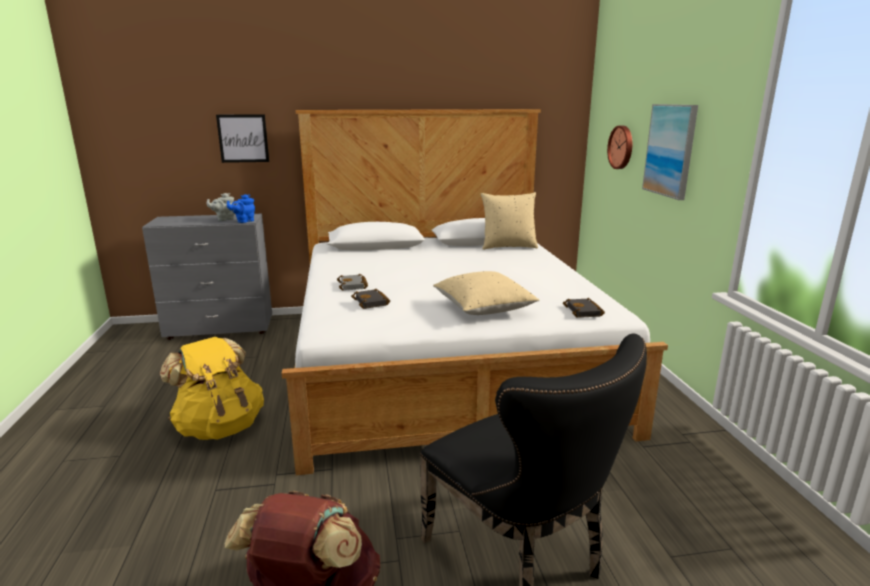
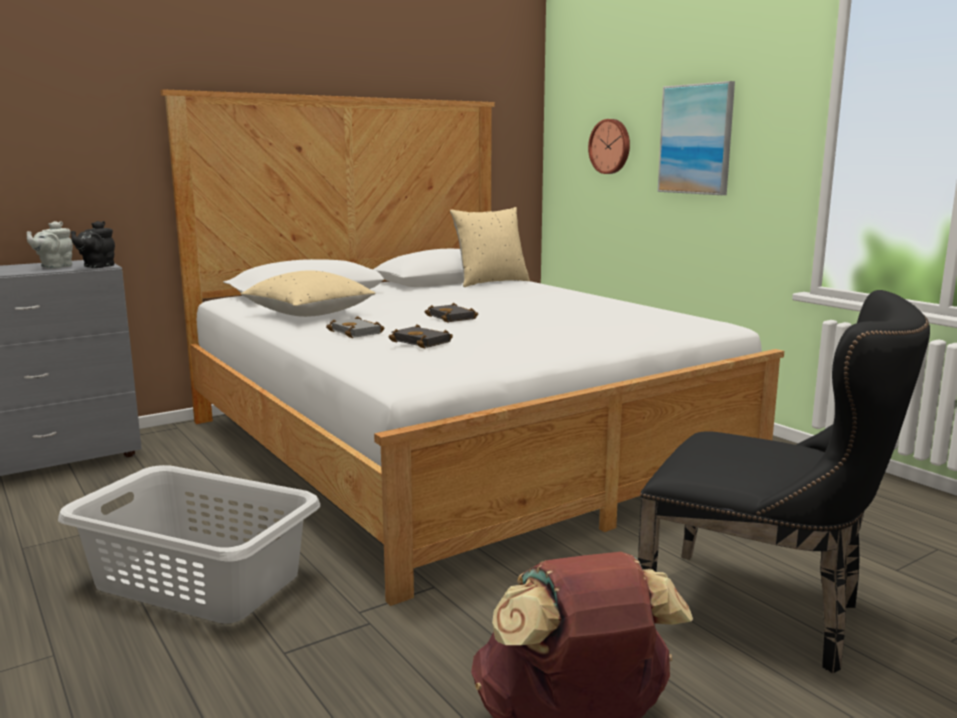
camera: 25 degrees left, 5 degrees down
(220, 427) = (198, 579): yellow backpack -> grey laundry basket
(243, 138) = (68, 134): picture -> none
(244, 221) = (97, 266): blue teapot -> black teapot
(483, 309) = (569, 335): beige pillow -> beige pillow (309, 314)
(584, 311) = (684, 325): black book -> black book (453, 318)

